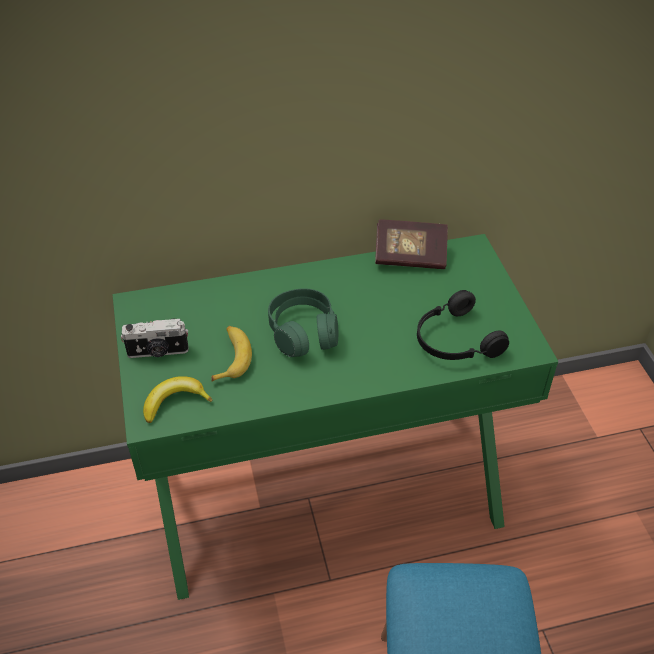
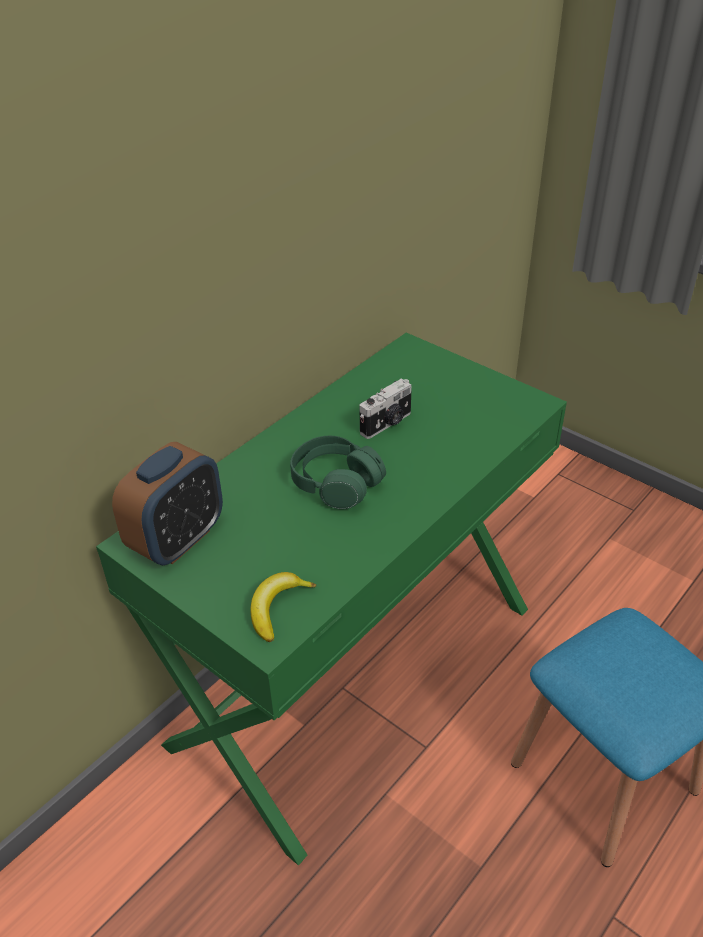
camera: 35 degrees left, 5 degrees down
(158, 352) = (209, 573): camera -> camera (387, 424)
(162, 317) = (178, 540): none -> alarm clock
(231, 357) = (290, 539): banana -> none
(410, 256) = (363, 377): book -> none
(454, 341) = (473, 425): black headphones -> none

